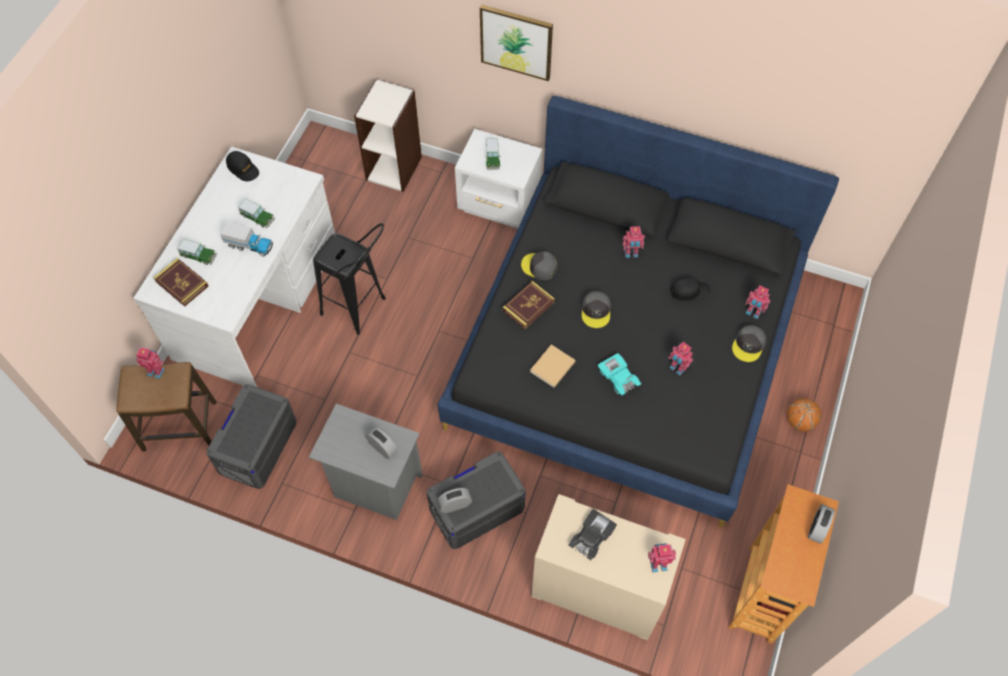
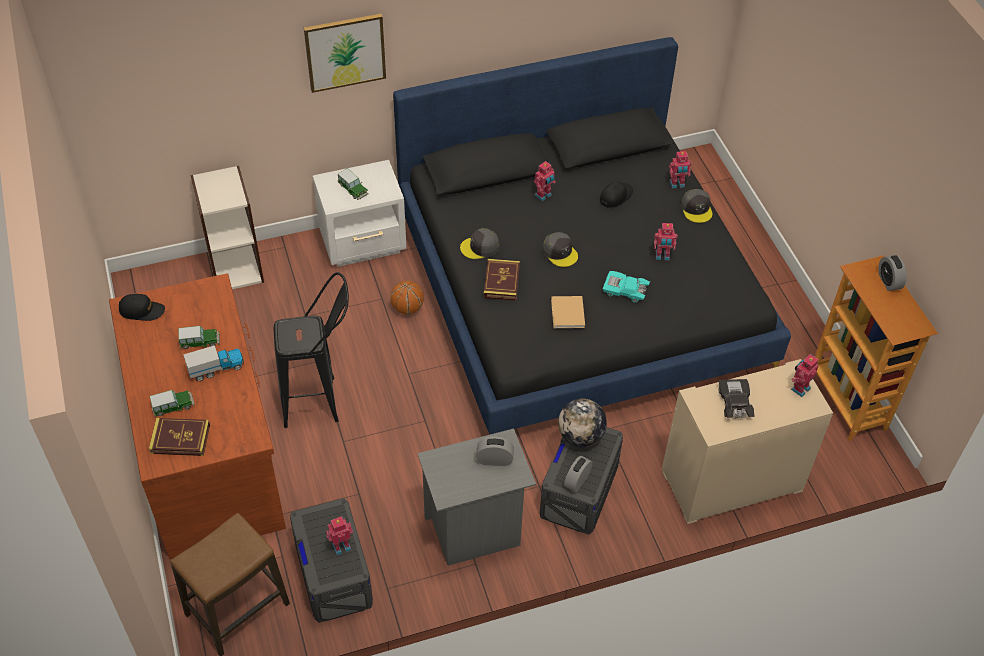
camera: 40 degrees left, 10 degrees down
(156, 371) = (211, 541): toy robot -> toy robot (341, 545)
(258, 300) = (210, 453): white desk -> brown desk
(490, 471) = (580, 436): none -> globe
(799, 421) = (756, 263): basketball -> basketball (407, 308)

